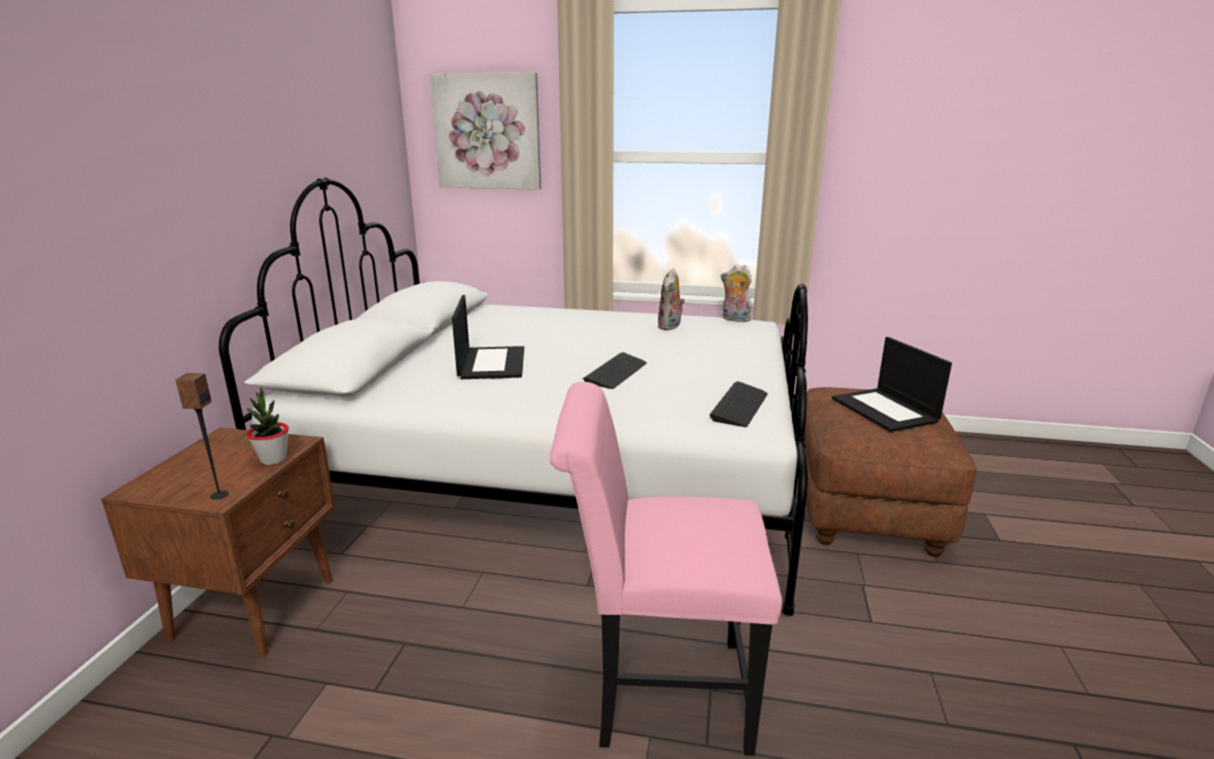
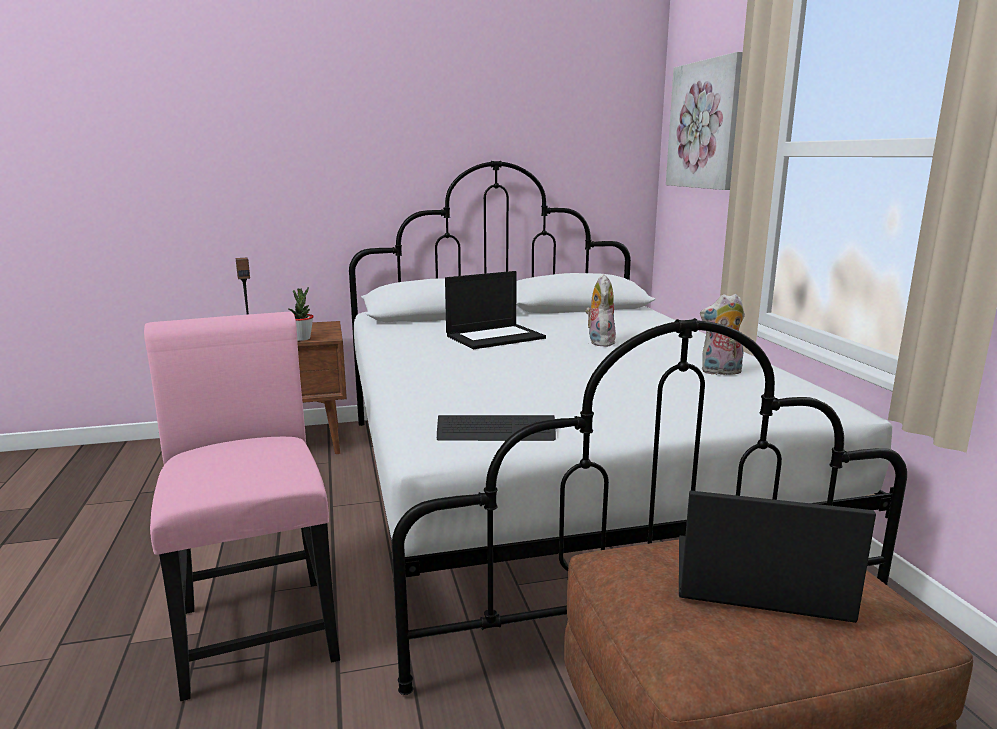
camera: 65 degrees right, 5 degrees down
(616, 372) = (529, 373): keyboard -> none
(734, 319) = (825, 396): plush toy -> plush toy (599, 342)
(886, 410) = (757, 580): laptop -> laptop turned 60 degrees clockwise

